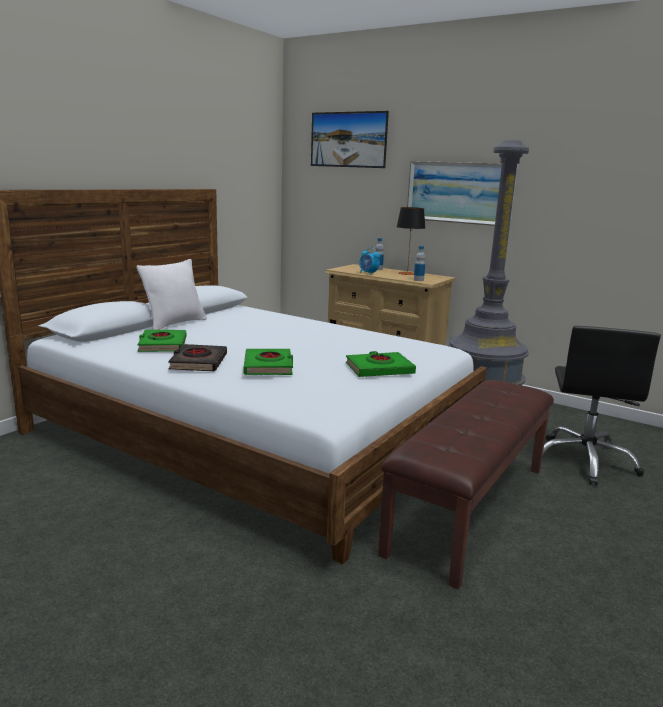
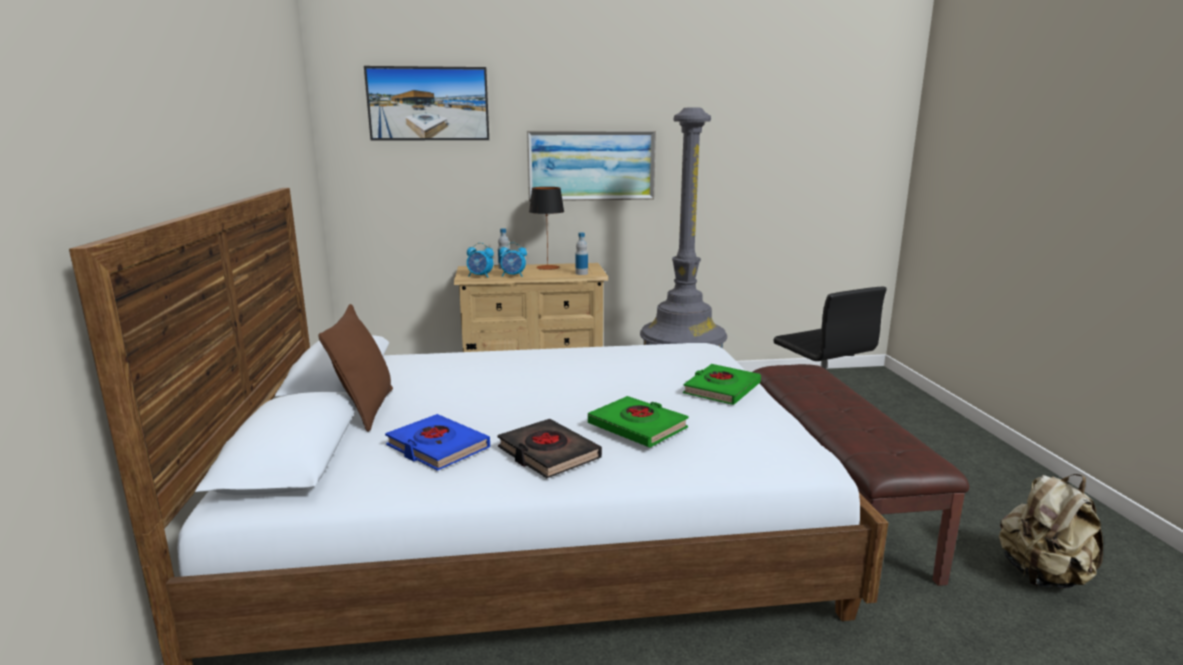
camera: 40 degrees left, 0 degrees up
(162, 345) = (437, 448): green book -> blue book
(175, 323) = (366, 410): white pillow -> brown pillow
(348, 270) = (480, 276): none -> alarm clock
(563, 633) = (1042, 576): none -> beige backpack

